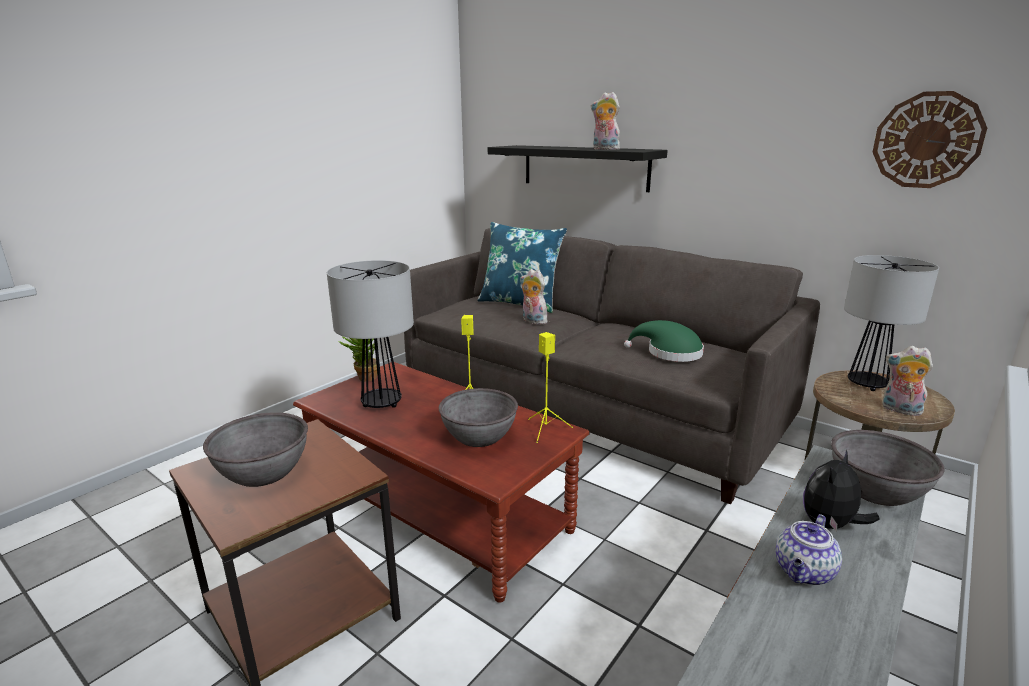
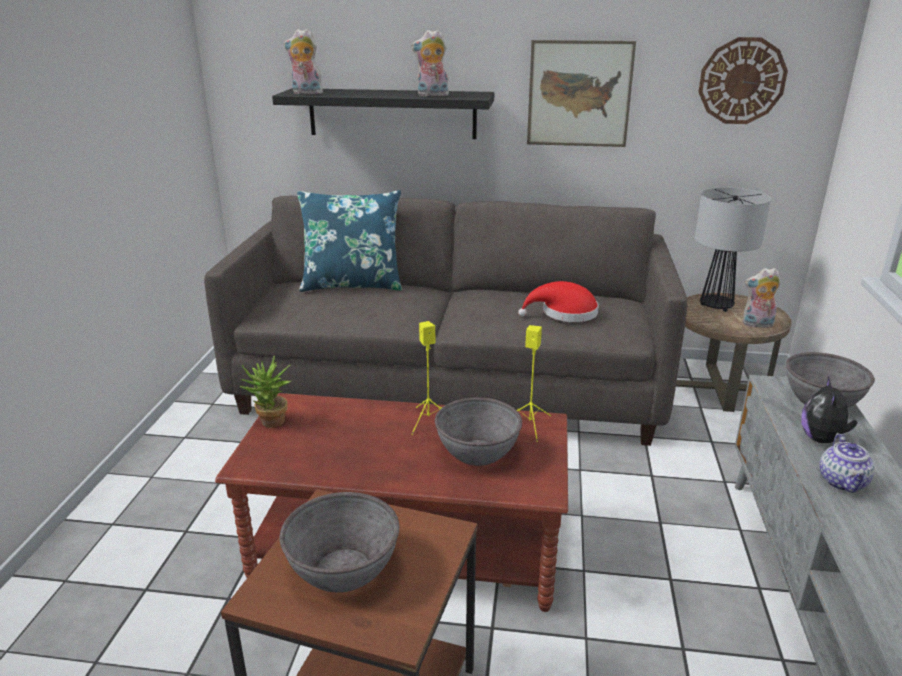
camera: 30 degrees left, 5 degrees up
(381, 403) = (329, 447): table lamp -> none
(532, 321) = (397, 306): plush toy -> plush toy (306, 93)
(669, 353) = (564, 313): green hat -> red hat
(745, 152) = (579, 94): none -> picture

